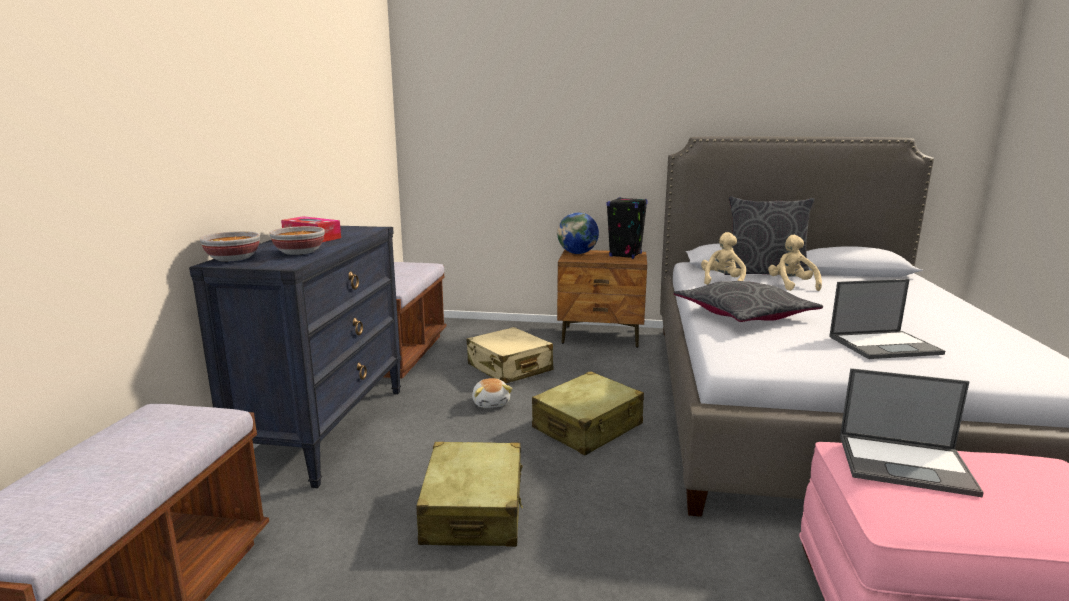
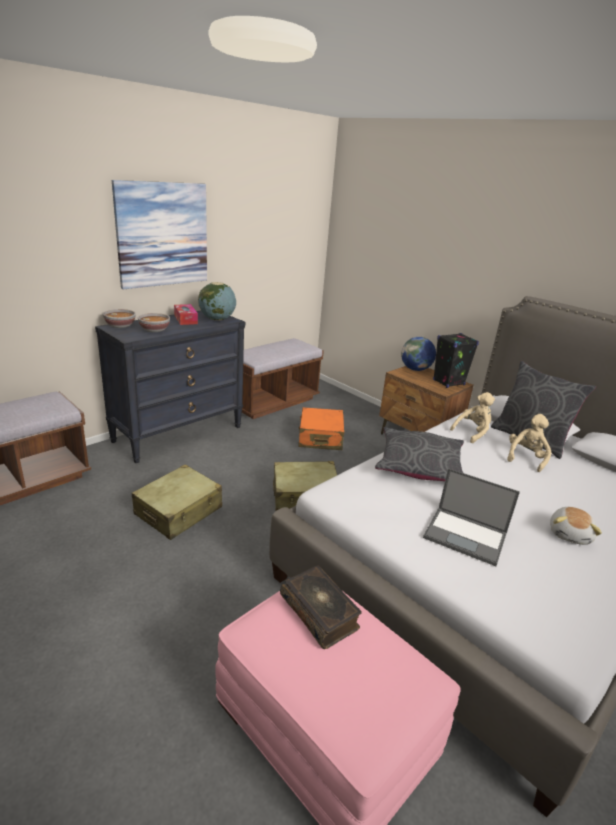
camera: 35 degrees right, 10 degrees up
(250, 107) = (163, 235): none -> picture
(353, 231) = (217, 319): none -> globe
(491, 403) = (276, 456): plush toy -> plush toy (570, 534)
(509, 368) = (320, 437): beige suitcase -> orange suitcase
(906, 464) = (320, 612): laptop -> book

